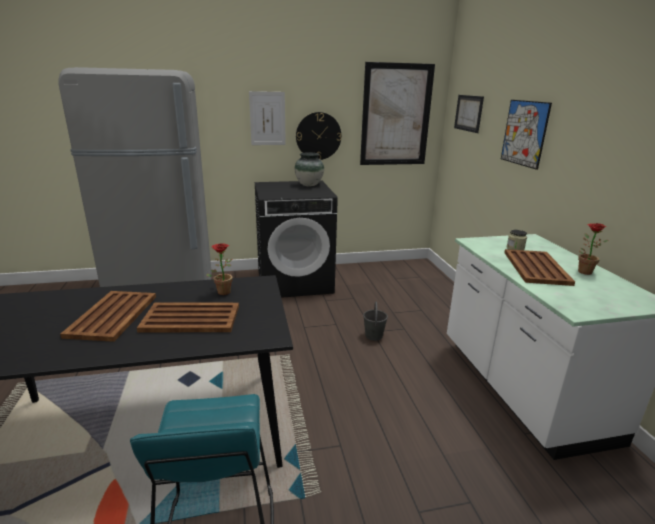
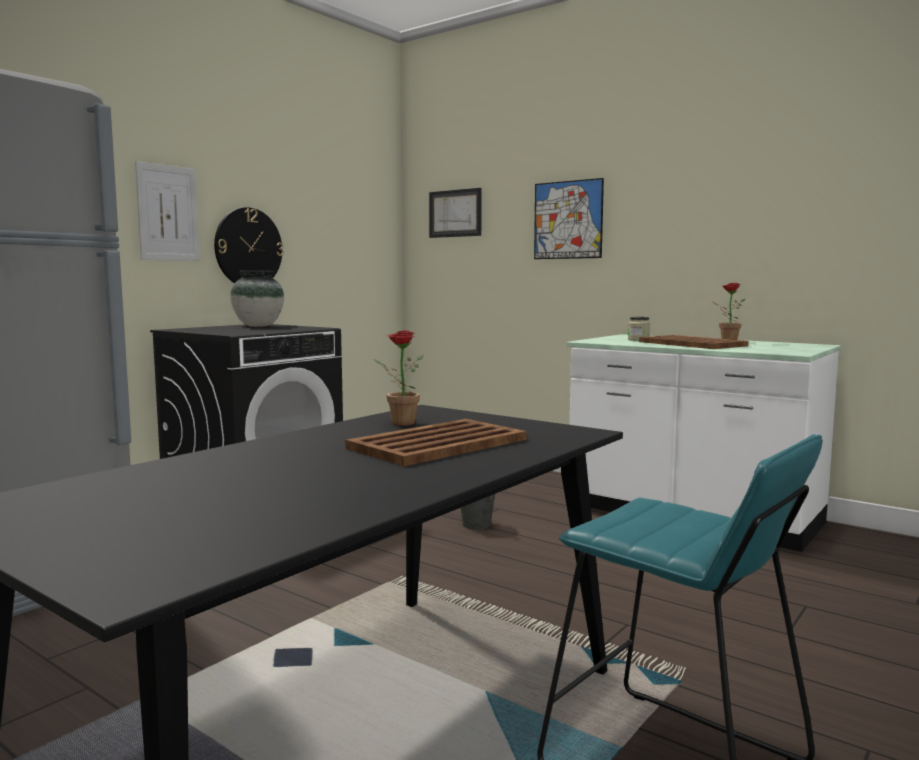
camera: 40 degrees left, 15 degrees down
(113, 315) = (306, 466): brown tray -> none
(396, 115) = (348, 221): picture -> none

